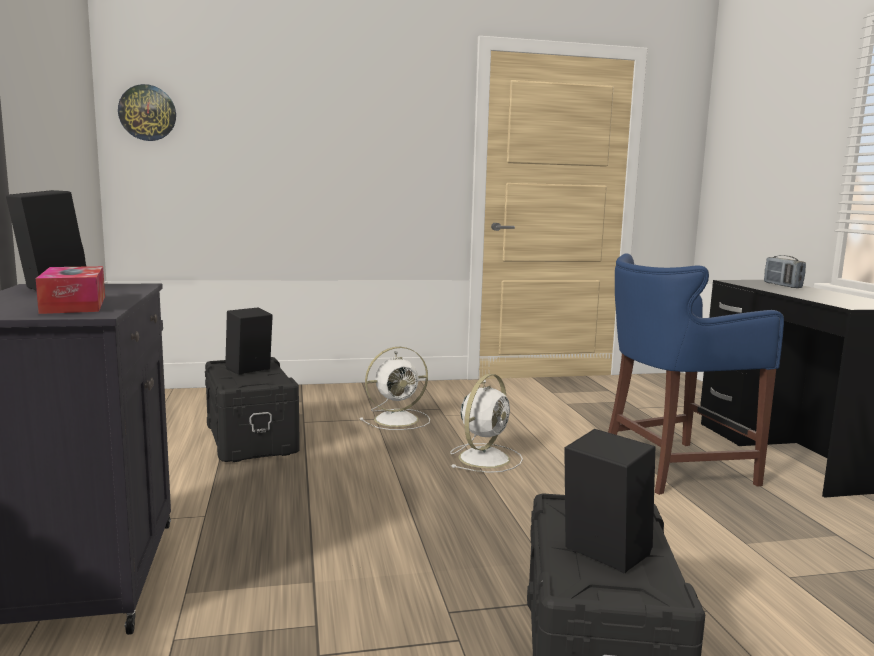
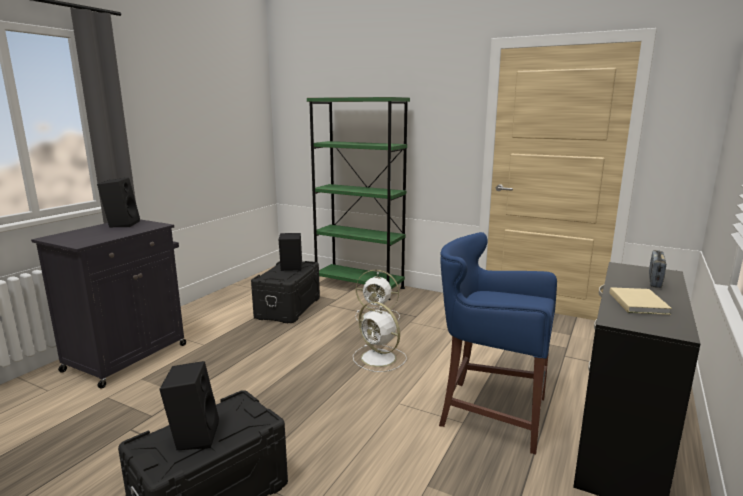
camera: 40 degrees right, 5 degrees up
(74, 304) = (95, 236): tissue box -> none
(147, 113) = (293, 110): wall clock -> none
(305, 394) = (359, 286): none -> green bookcase
(485, 457) = (379, 358): white fan -> white fan turned 60 degrees clockwise
(823, 296) = (638, 302): none -> beige book

